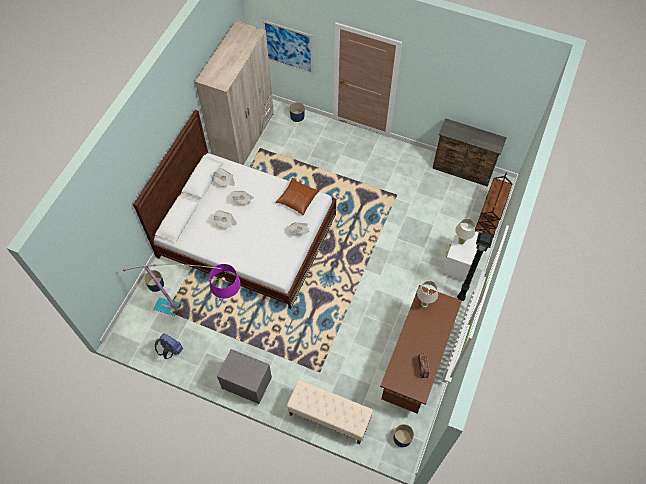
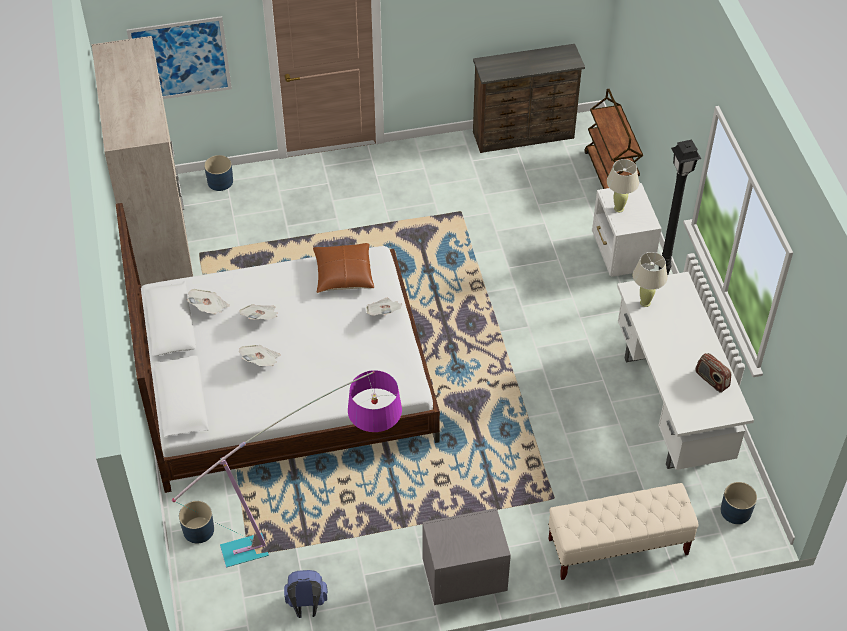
camera: 35 degrees left, 10 degrees down
(416, 362) = (671, 407): brown desk -> white desk

